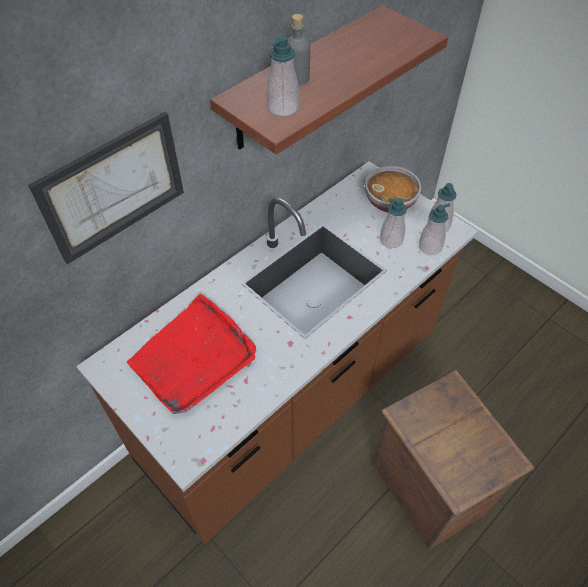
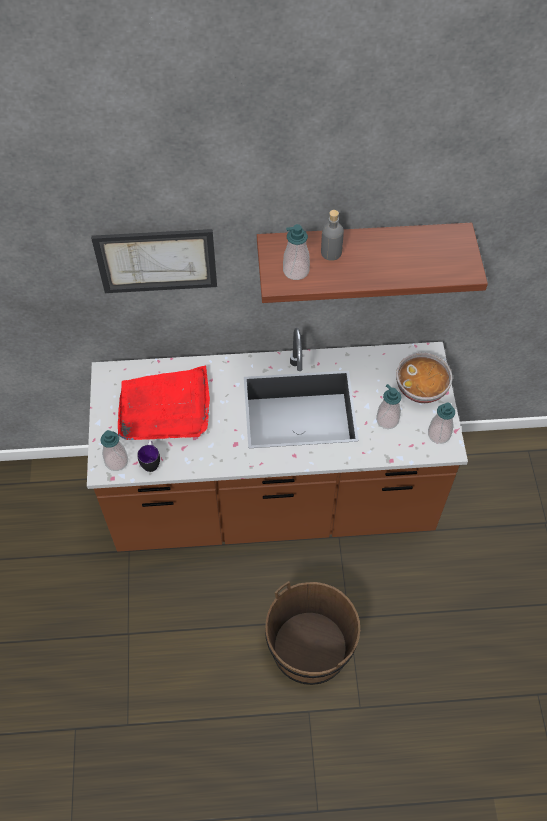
camera: 40 degrees right, 5 degrees up
(228, 416) = (151, 462): none -> mug
(427, 491) = (310, 648): crate -> brown bucket
(430, 247) = (412, 446): soap dispenser -> soap dispenser (116, 461)

